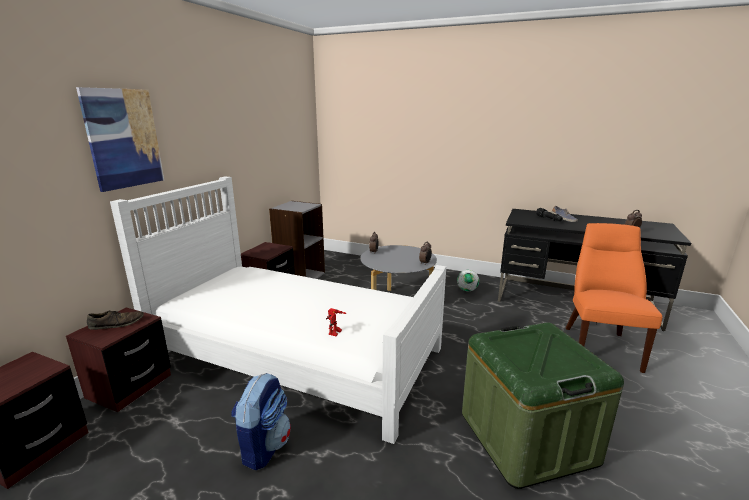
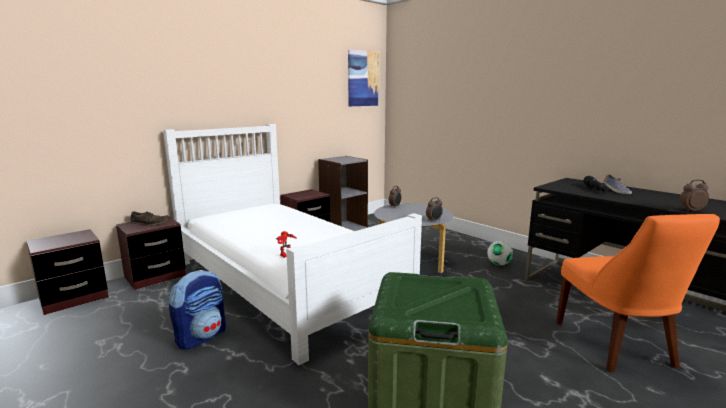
camera: 25 degrees right, 5 degrees down
(123, 138) = (180, 83): picture -> picture (363, 78)
(599, 346) = (616, 346): orange chair -> orange chair turned 135 degrees clockwise

